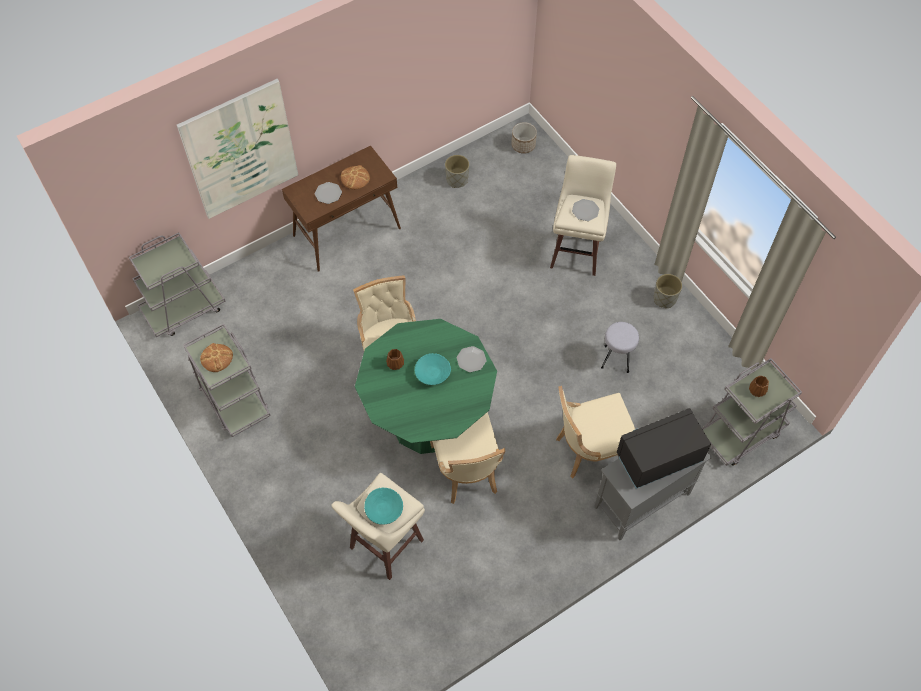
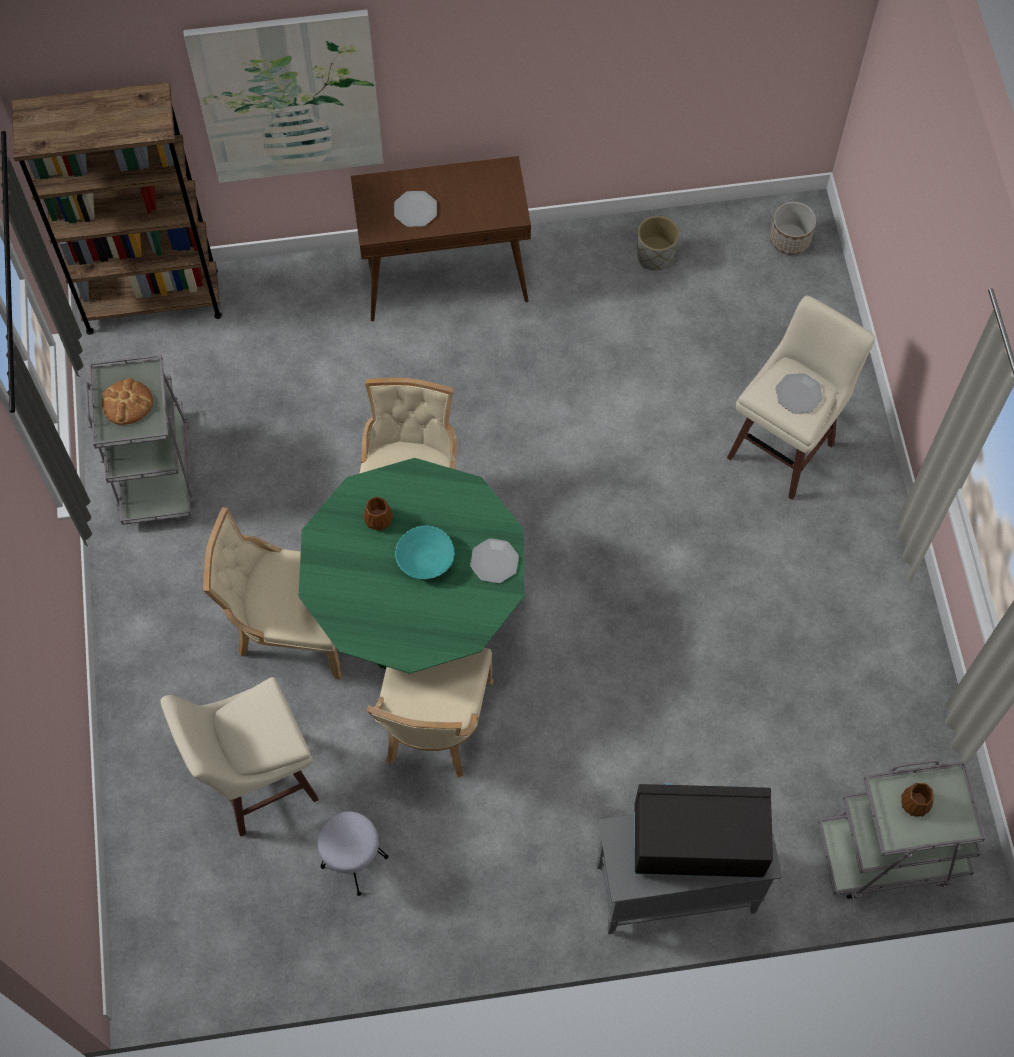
camera: 25 degrees right, 5 degrees up
(184, 309) = (152, 301): grey cart -> brown bookcase
(355, 178) = (468, 200): bread -> none
(384, 510) = (248, 736): turquoise bowl -> none
(590, 450) = (637, 774): beige chair -> beige chair (292, 627)
(616, 359) = (754, 649): grey stool -> grey stool (353, 862)
(664, 299) = (884, 584): grey planter -> none

